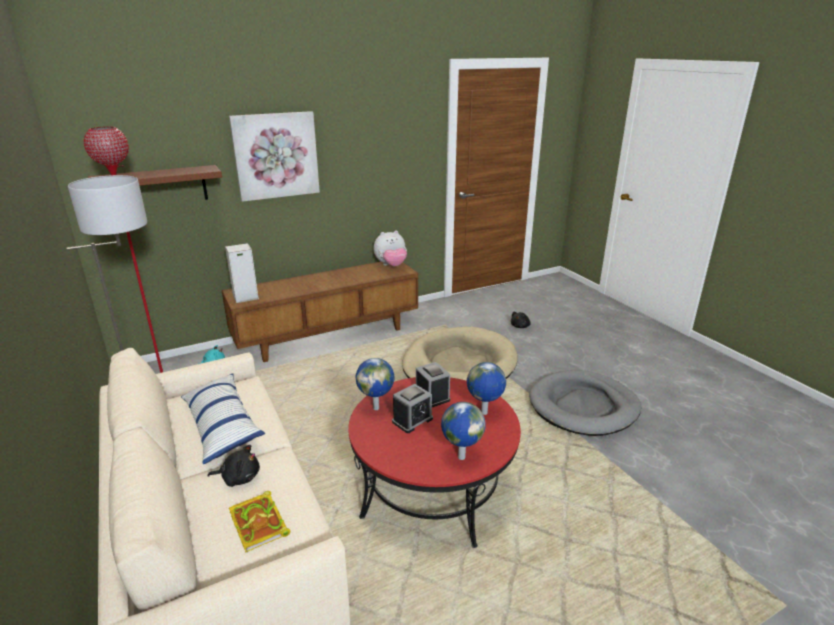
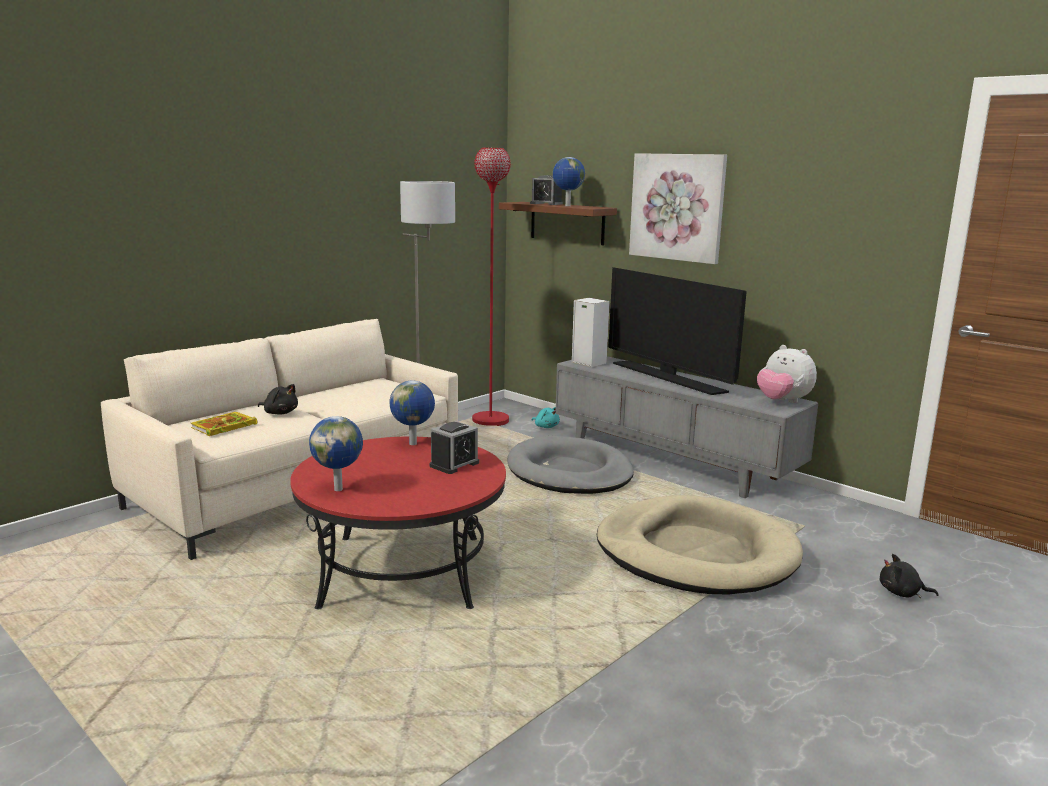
camera: 70 degrees right, 10 degrees down
(222, 426) = (349, 396): pillow -> none
(239, 477) = (280, 413): black plush toy -> black plush toy turned 45 degrees counterclockwise
(314, 281) = (669, 378): none -> television
(328, 334) = (673, 460): brown tv stand -> grey tv stand
(412, 420) = (398, 461): alarm clock -> alarm clock (546, 204)
(484, 413) = (433, 493): globe -> globe (567, 206)
(583, 406) = (685, 679): grey dog bed -> grey dog bed (569, 472)

